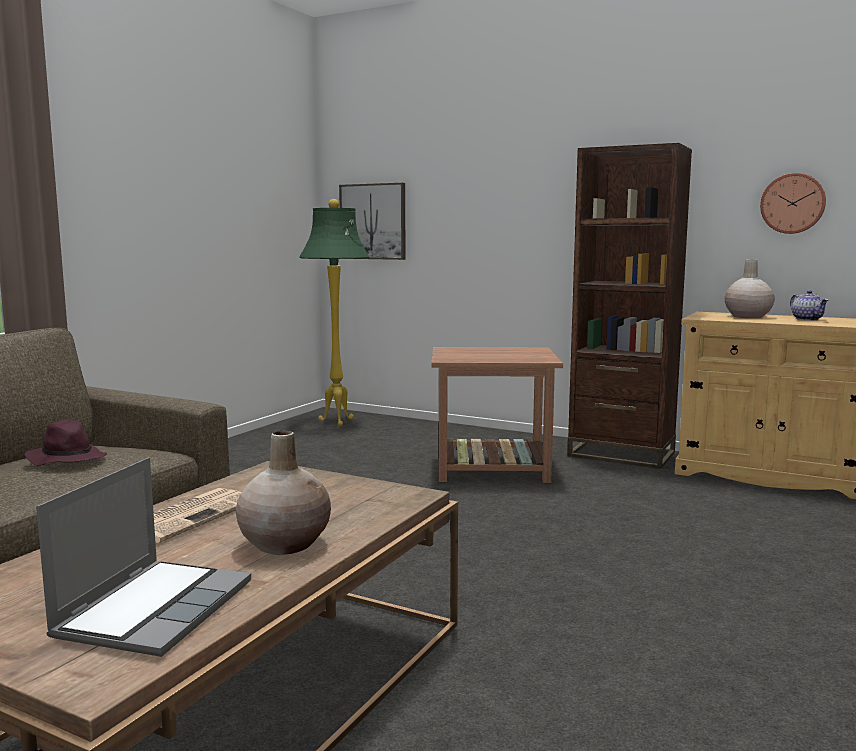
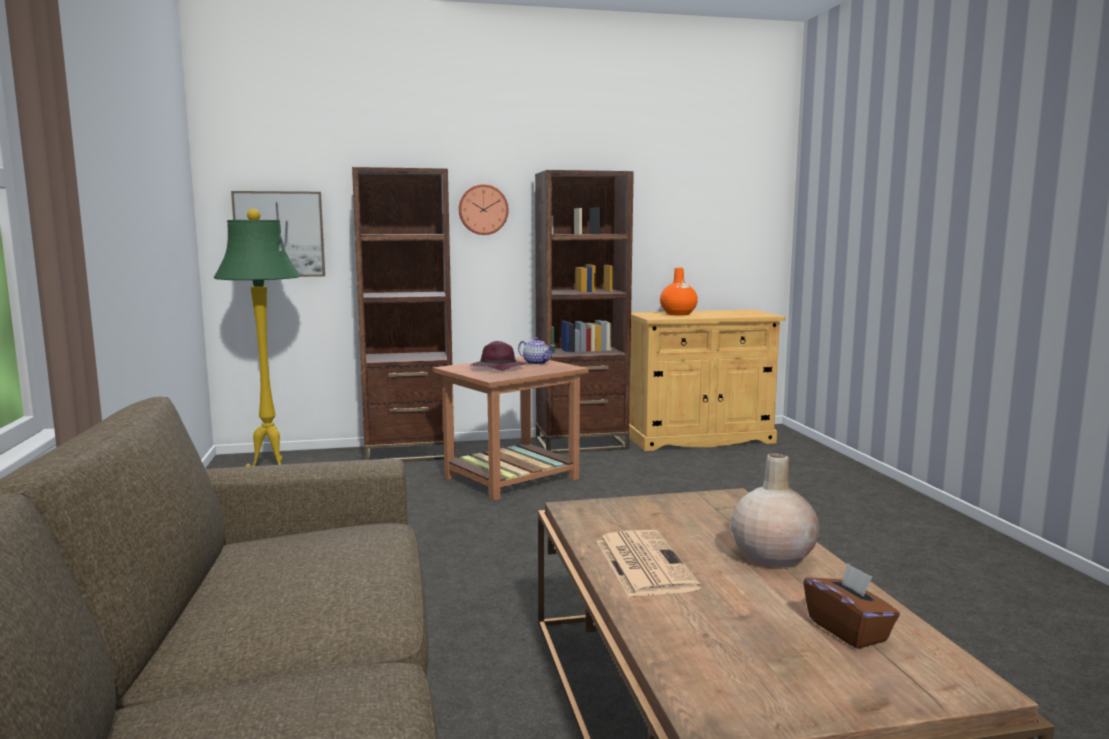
camera: 40 degrees left, 0 degrees up
(66, 459) = (321, 559): purple hat -> purple hat (497, 368)
(155, 608) = (848, 630): laptop -> brown tissue box
(452, 431) = (409, 453): none -> brown bookcase
(747, 317) = (678, 314): beige vase -> orange vase
(792, 203) = (689, 222): wall clock -> wall clock (483, 209)
(808, 319) = (719, 313): teapot -> teapot (536, 363)

